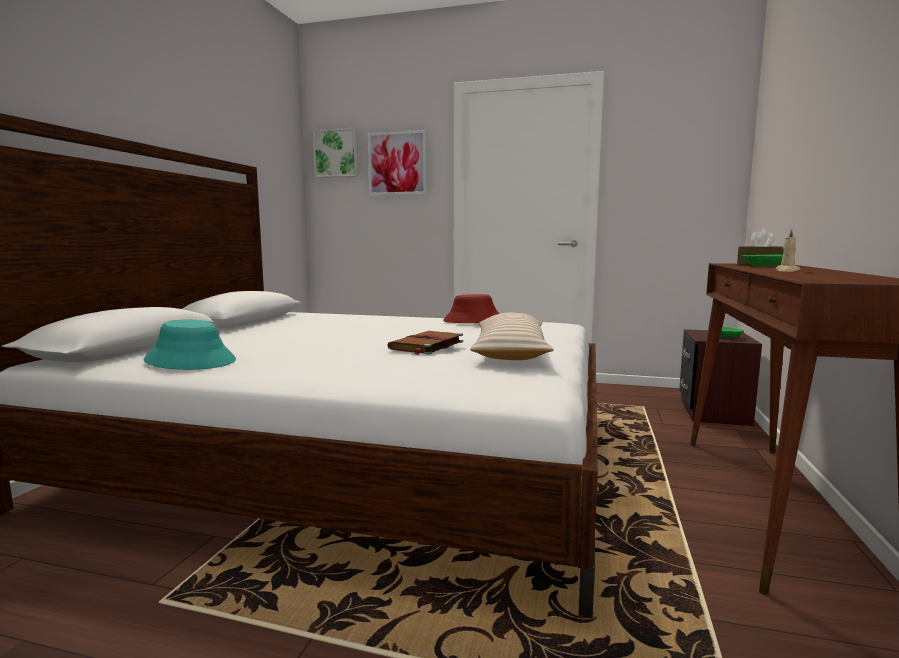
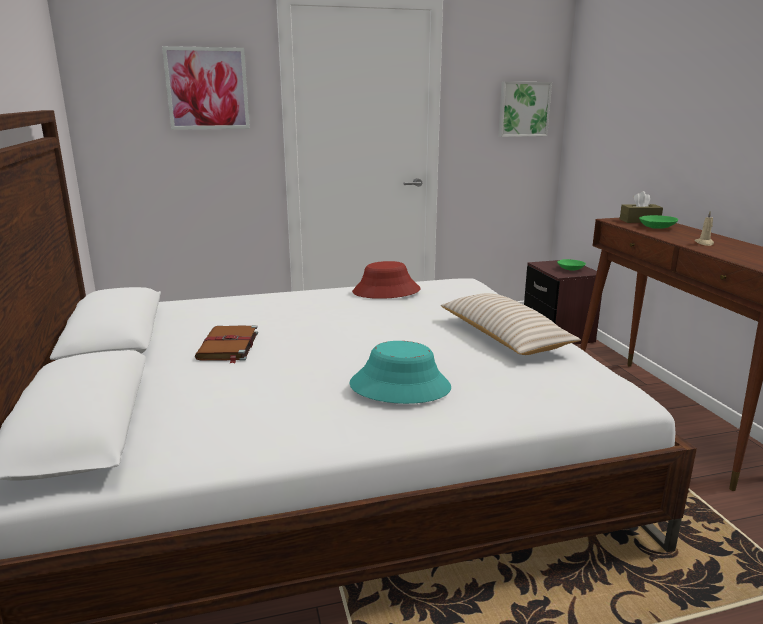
camera: 30 degrees left, 10 degrees up
(191, 360) = (232, 427): turquoise hat -> turquoise hat (400, 386)
(336, 153) = (115, 71): picture -> picture (523, 109)
(426, 346) = (430, 345): brown book -> brown book (228, 346)

